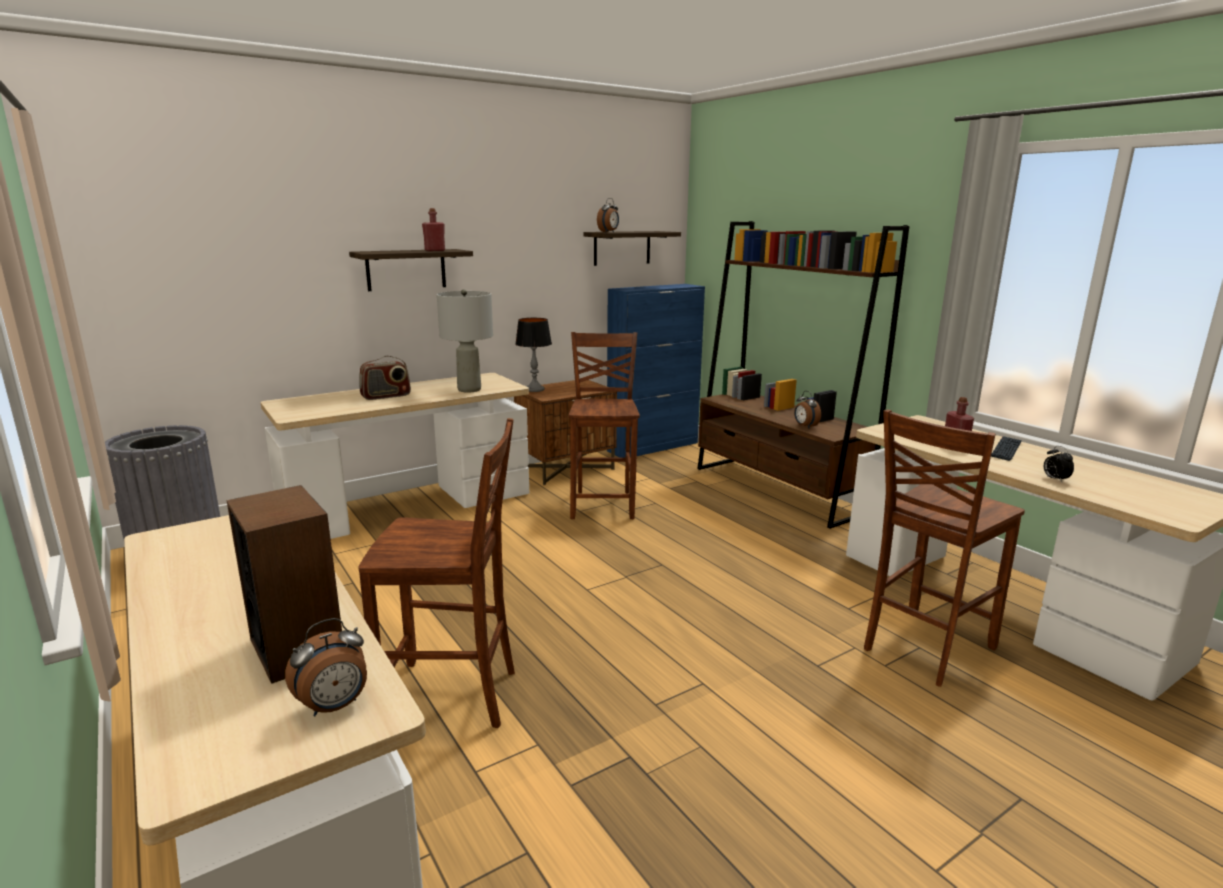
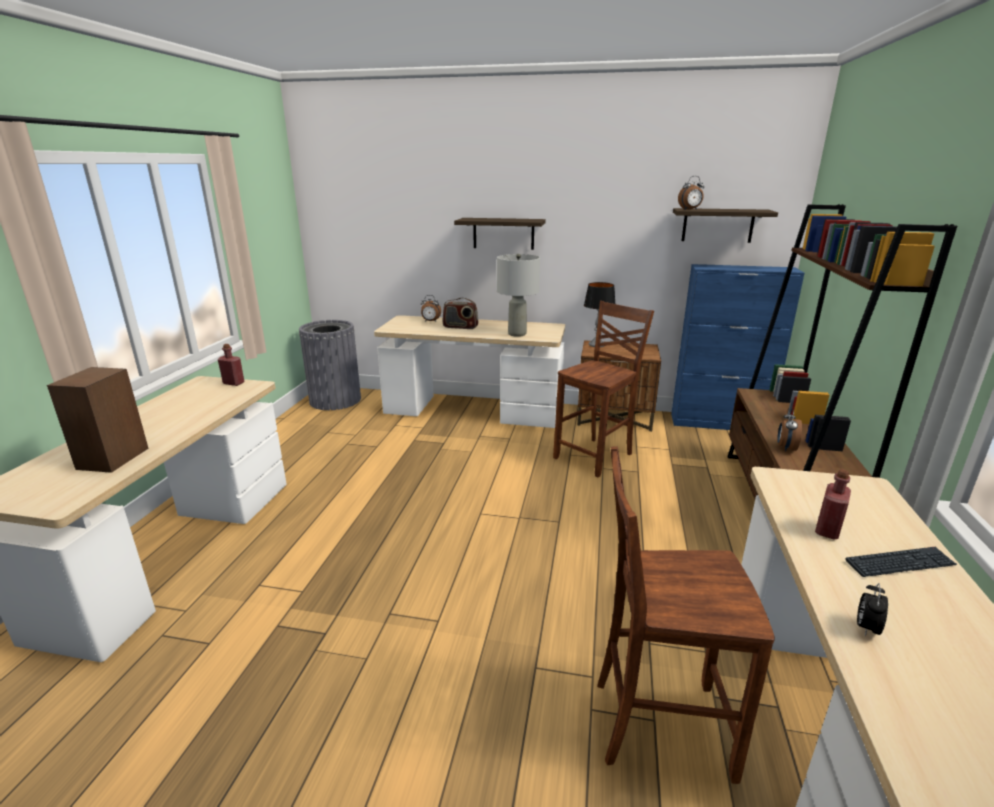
camera: 45 degrees right, 5 degrees up
(334, 706) = (61, 492): alarm clock -> alarm clock (430, 321)
(435, 250) = (516, 220): red bottle -> red bottle (233, 383)
(453, 697) = (314, 538): brown chair -> none

